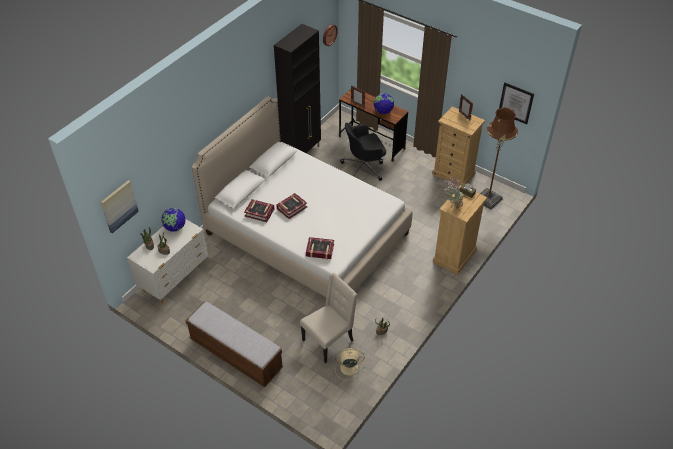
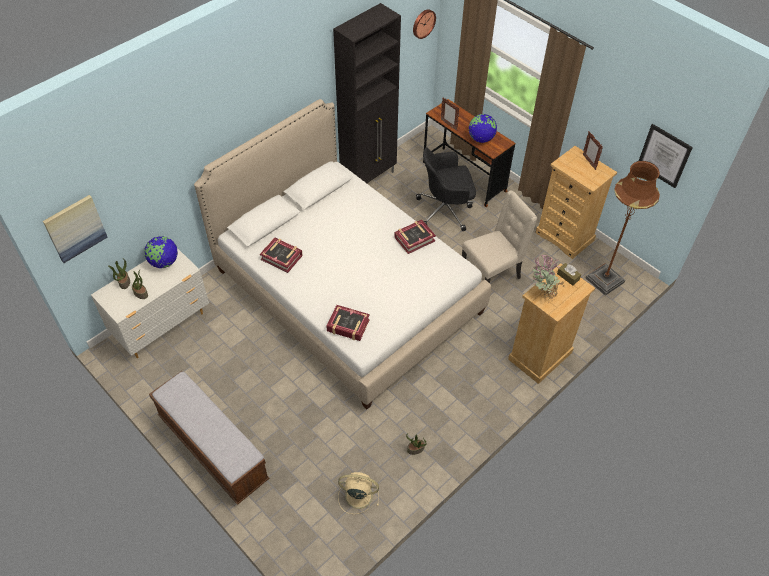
camera: 10 degrees right, 5 degrees up
(291, 208) = (326, 257): book -> book (414, 239)
(329, 340) = (341, 450): beige chair -> beige chair (492, 273)

